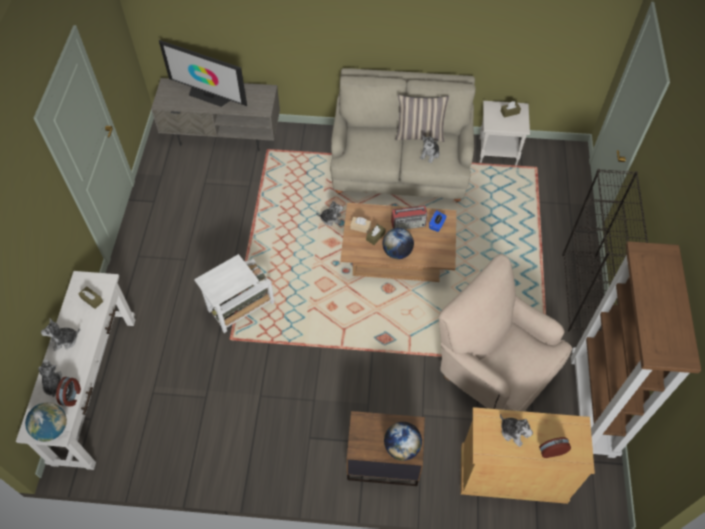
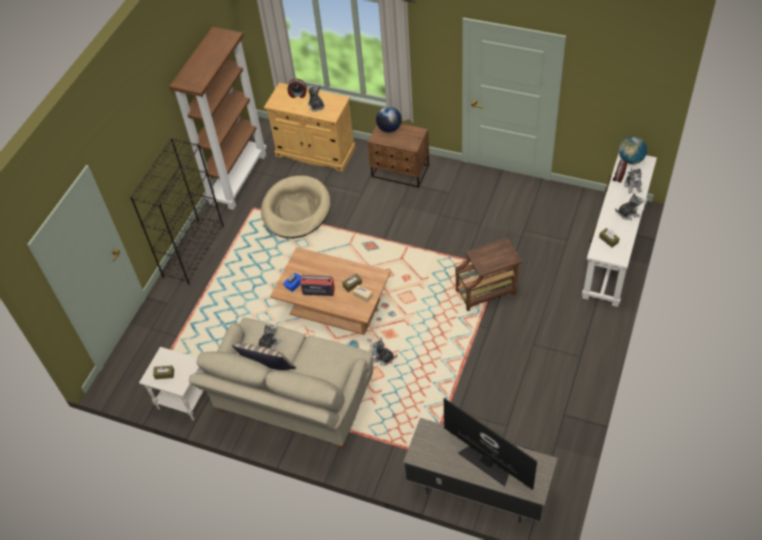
camera: 160 degrees left, 5 degrees down
(239, 307) = (487, 291): white side table -> brown side table
(397, 252) = (338, 268): globe -> none
(494, 371) = (296, 210): beige armchair -> beige dog bed

